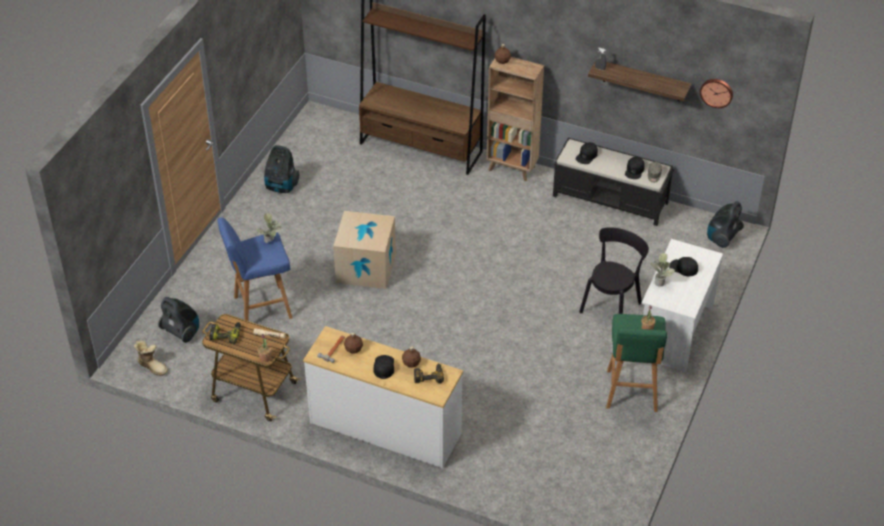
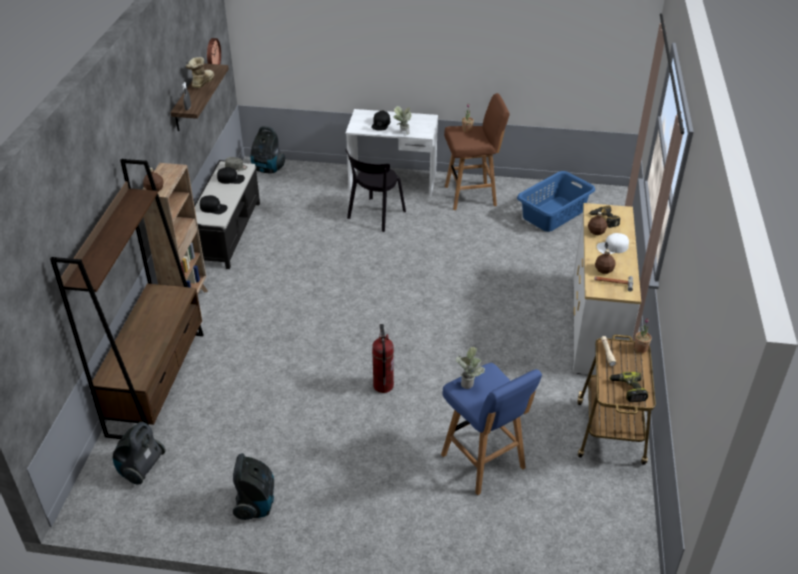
camera: 105 degrees left, 5 degrees down
(152, 366) = (629, 543): boot -> boot (201, 83)
(181, 332) = (560, 531): vacuum cleaner -> vacuum cleaner (140, 469)
(366, 268) = (383, 386): cardboard box -> fire extinguisher
(384, 367) = (612, 247): black cap -> white cap
(577, 453) = (552, 214): none -> blue laundry basket
(612, 305) = (375, 216): black chair -> black chair turned 75 degrees counterclockwise
(631, 392) = (472, 196): green stool -> brown stool

